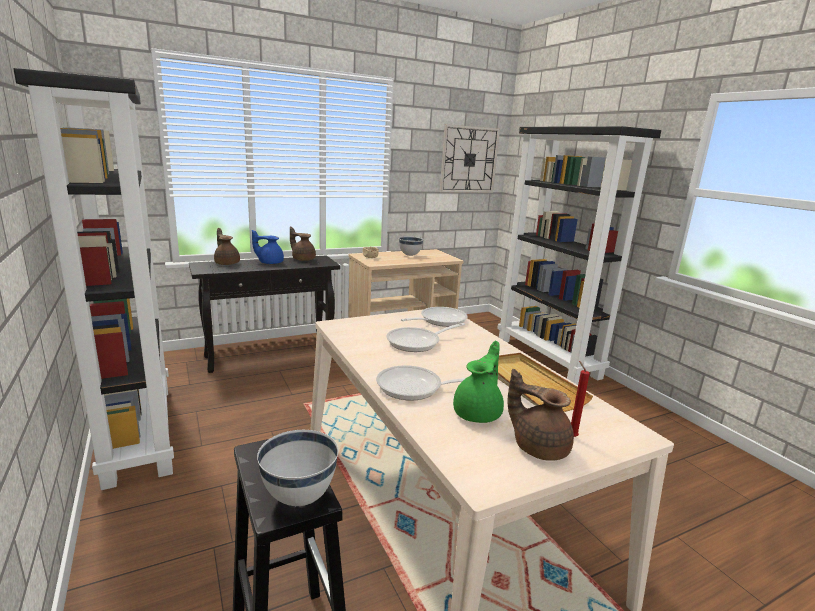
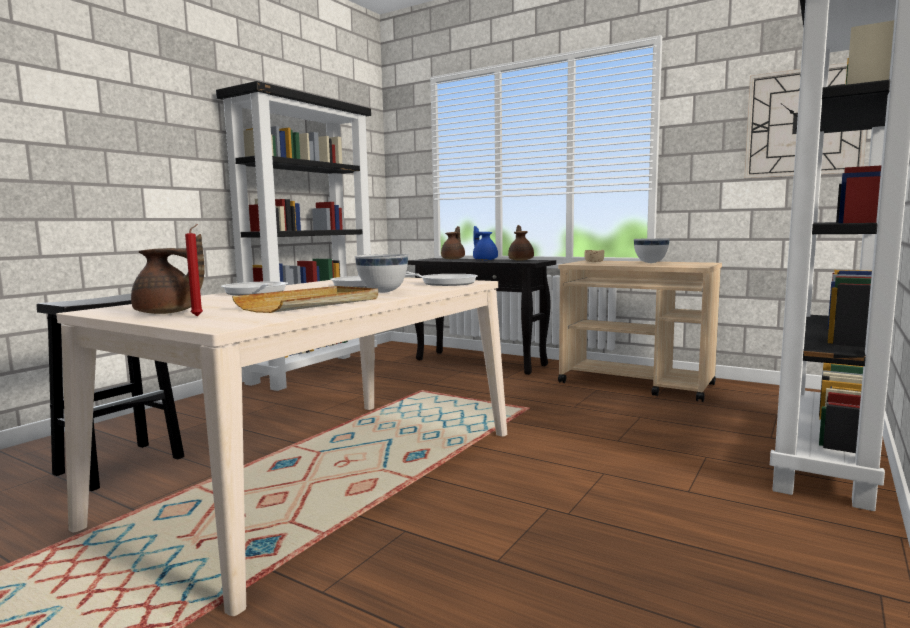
camera: 60 degrees right, 10 degrees down
(299, 496) = (76, 301): white bowl -> white bowl (383, 292)
(478, 413) = (222, 302): green teapot -> none
(538, 446) = (168, 313): brown teapot -> brown teapot turned 90 degrees clockwise

